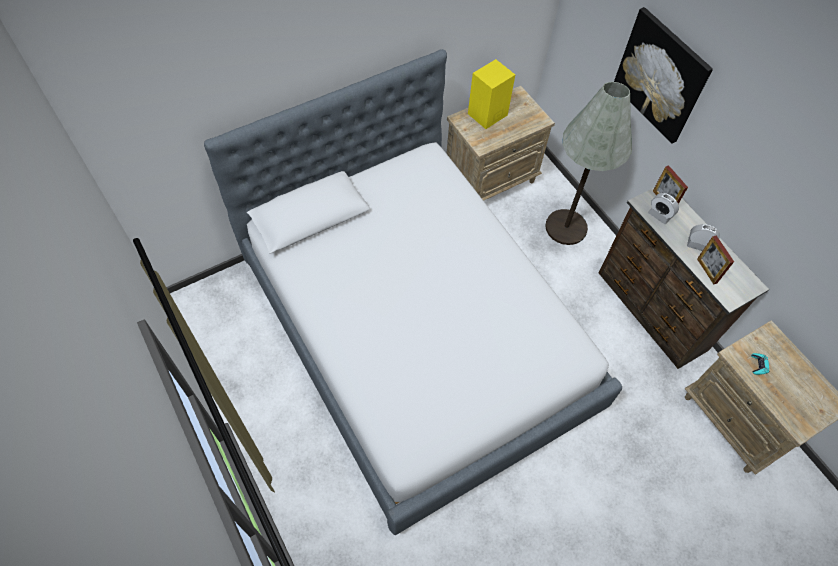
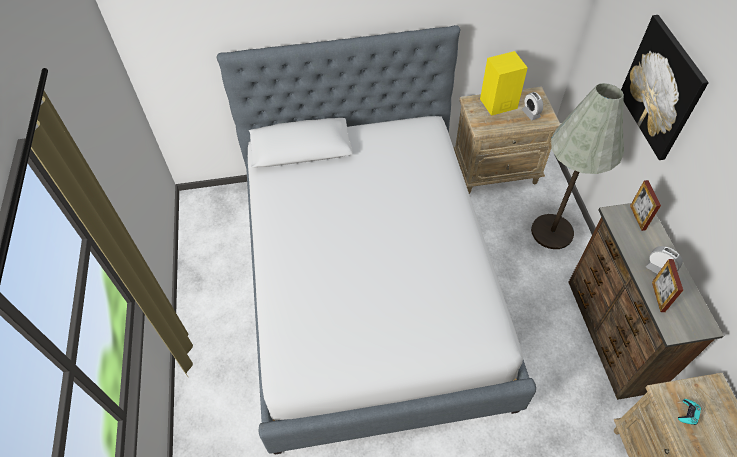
camera: 25 degrees right, 5 degrees down
(659, 215) = (627, 230): alarm clock -> alarm clock (531, 113)

